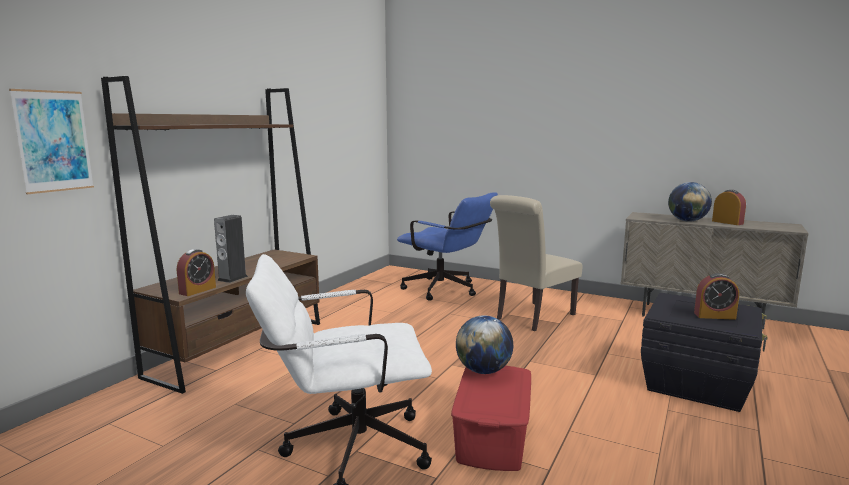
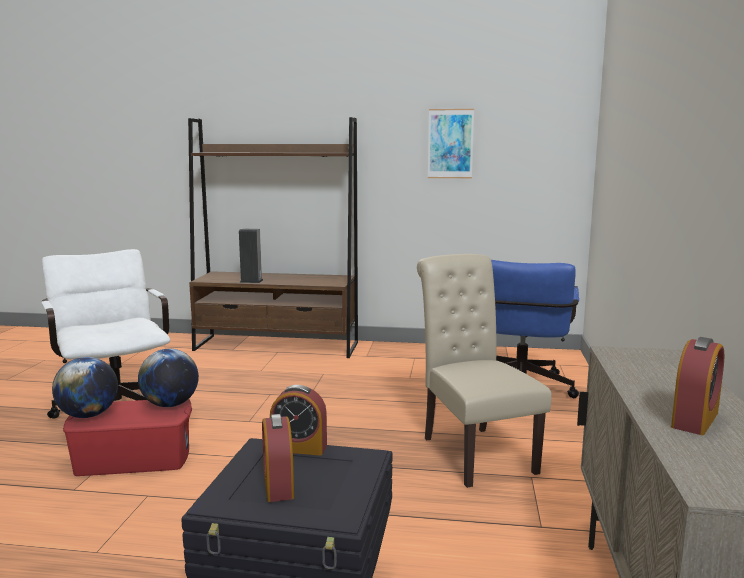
camera: 70 degrees right, 0 degrees up
(53, 141) = (174, 162): picture -> picture (450, 143)
(197, 290) = (215, 280): alarm clock -> alarm clock (299, 448)
(532, 317) = (473, 451): beige chair -> beige chair turned 45 degrees clockwise
(687, 221) = (644, 385): globe -> globe (88, 415)

